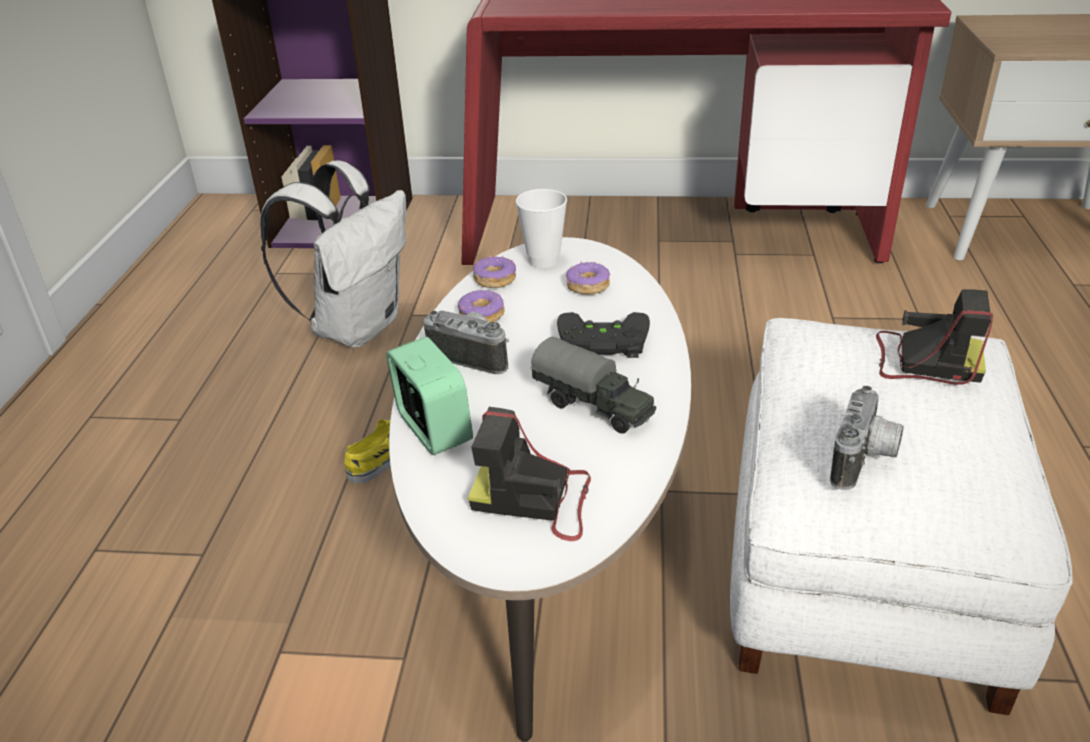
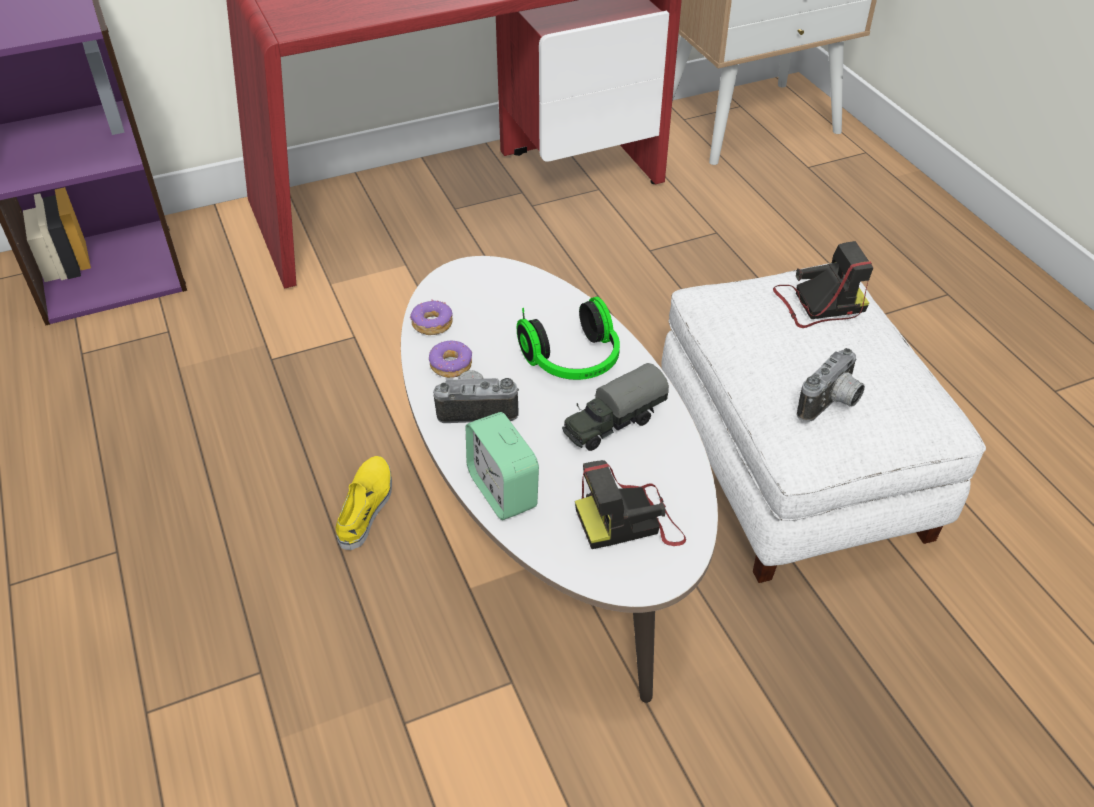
camera: 30 degrees left, 10 degrees up
(357, 326) = (225, 389): white backpack -> none
(433, 430) = (502, 491): alarm clock -> alarm clock turned 150 degrees counterclockwise
(543, 261) = (460, 291): cup -> none
(587, 286) = (518, 307): donut -> none
(595, 407) = (612, 424): toy truck -> toy truck turned 135 degrees clockwise
(602, 343) = (574, 362): black game controller -> headphones
(865, 461) = (832, 404): camera -> camera turned 45 degrees clockwise

